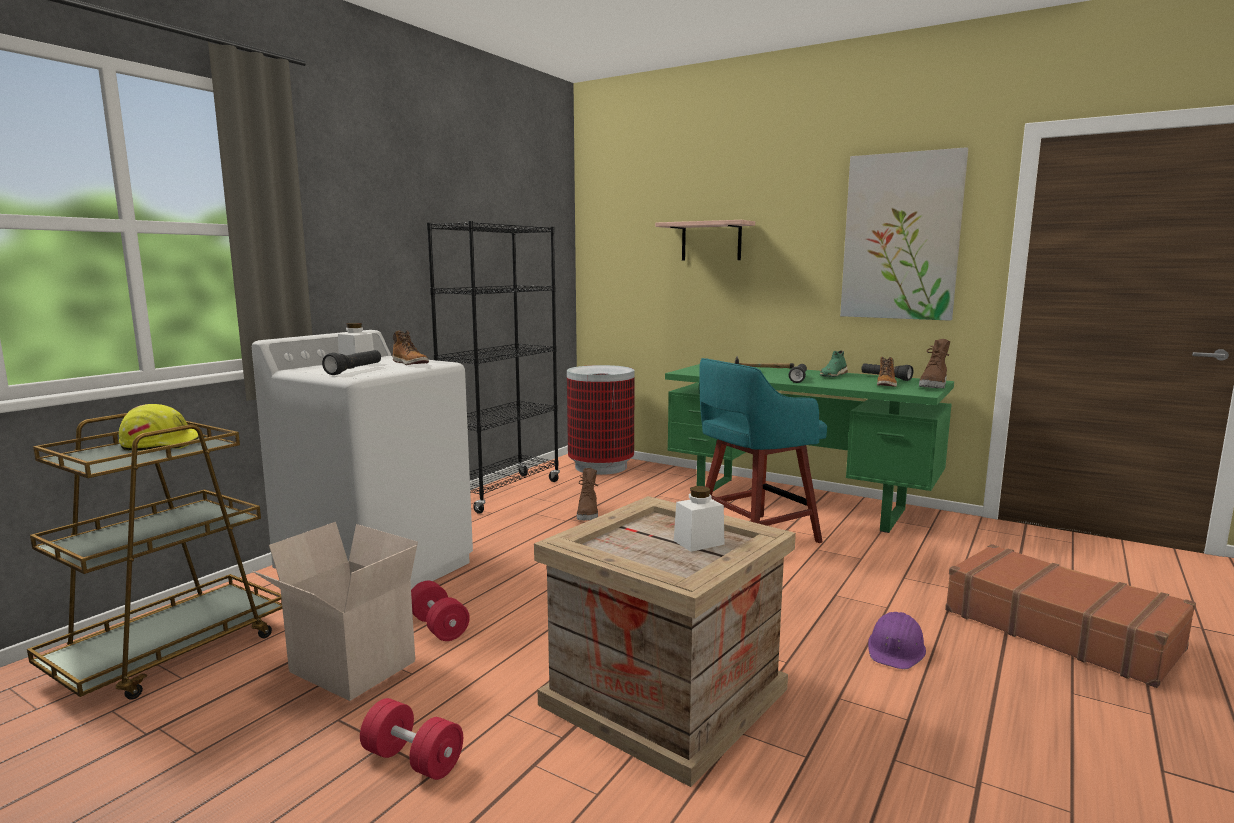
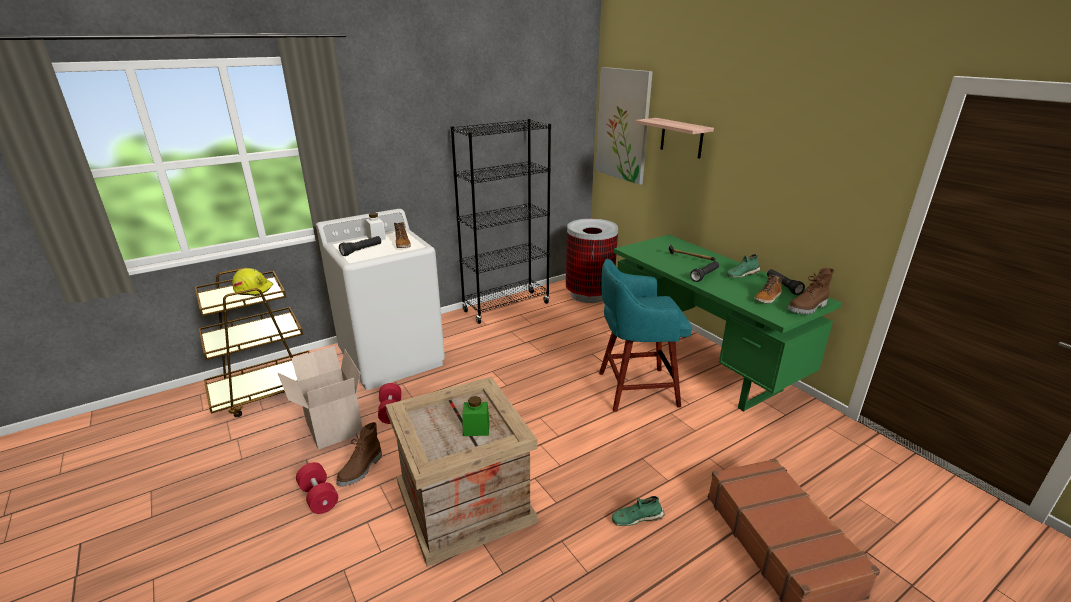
camera: 25 degrees right, 15 degrees up
(588, 514) = (543, 340): brown boot -> brown boot (361, 470)
(698, 542) = (476, 429): white jar -> green jar
(896, 649) = (636, 517): purple hard hat -> green shoe
(901, 237) = (822, 166): picture -> picture (623, 125)

